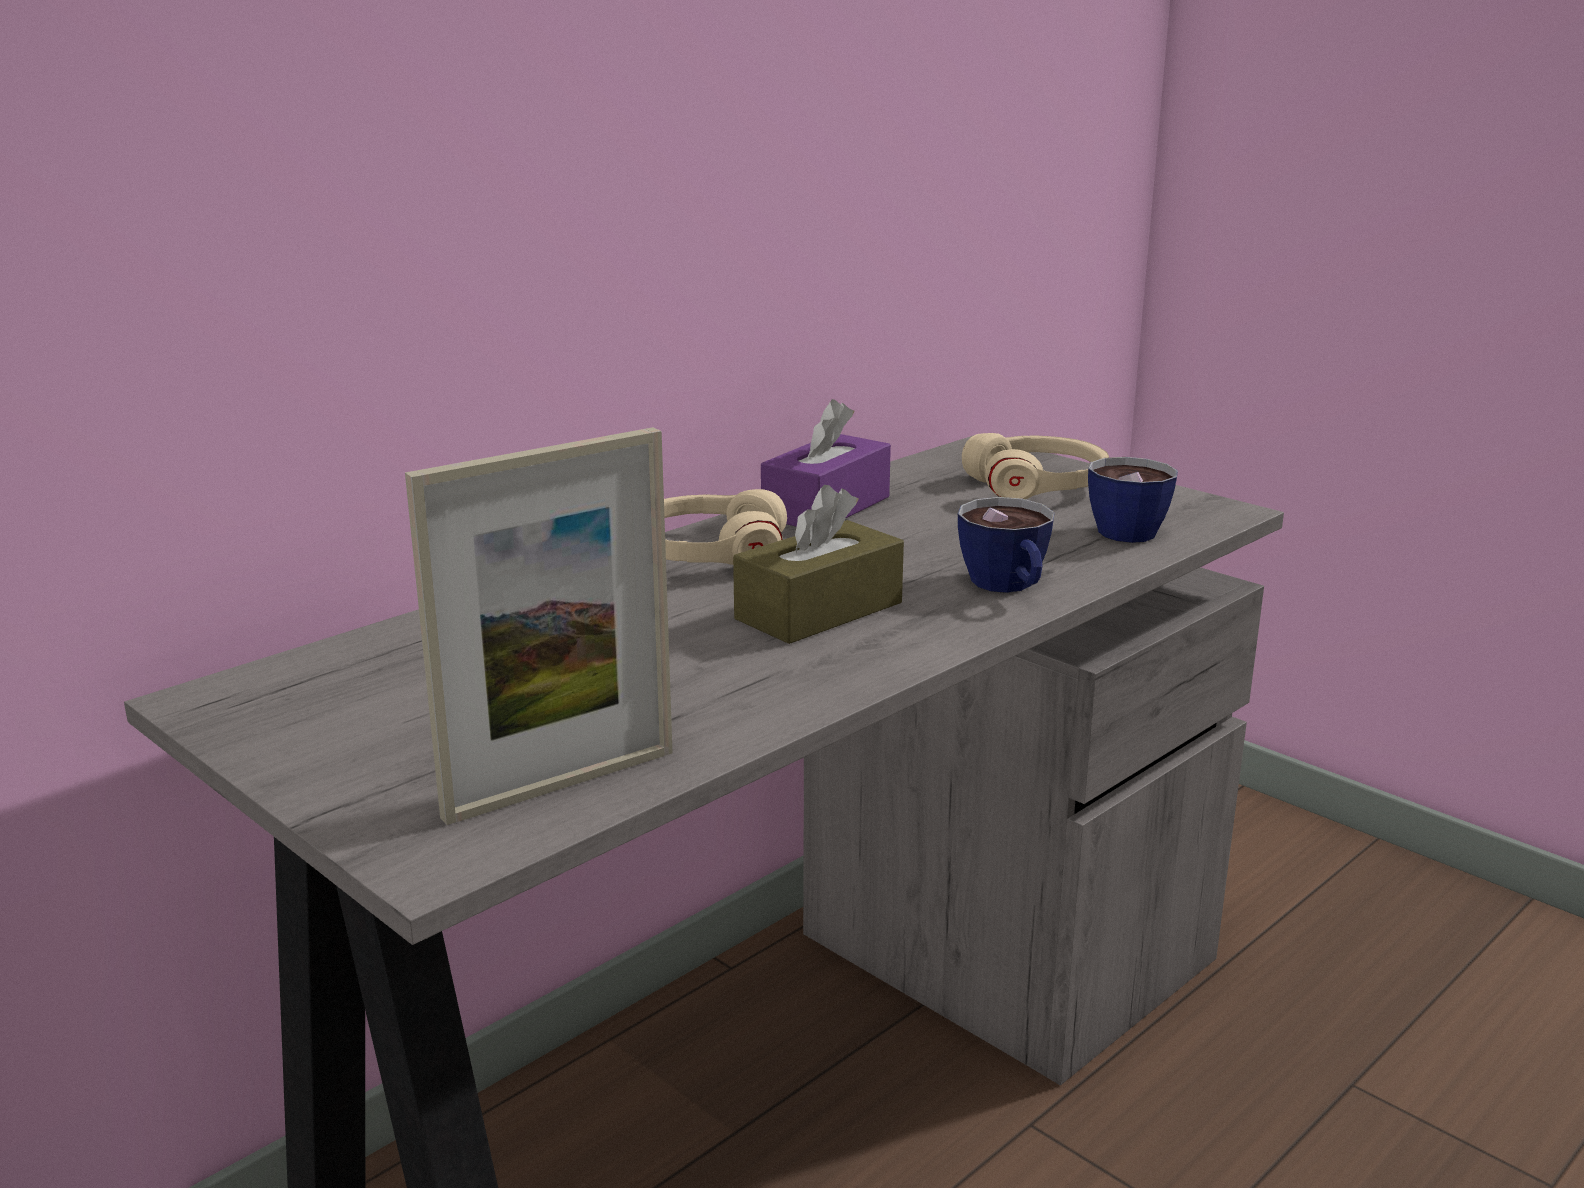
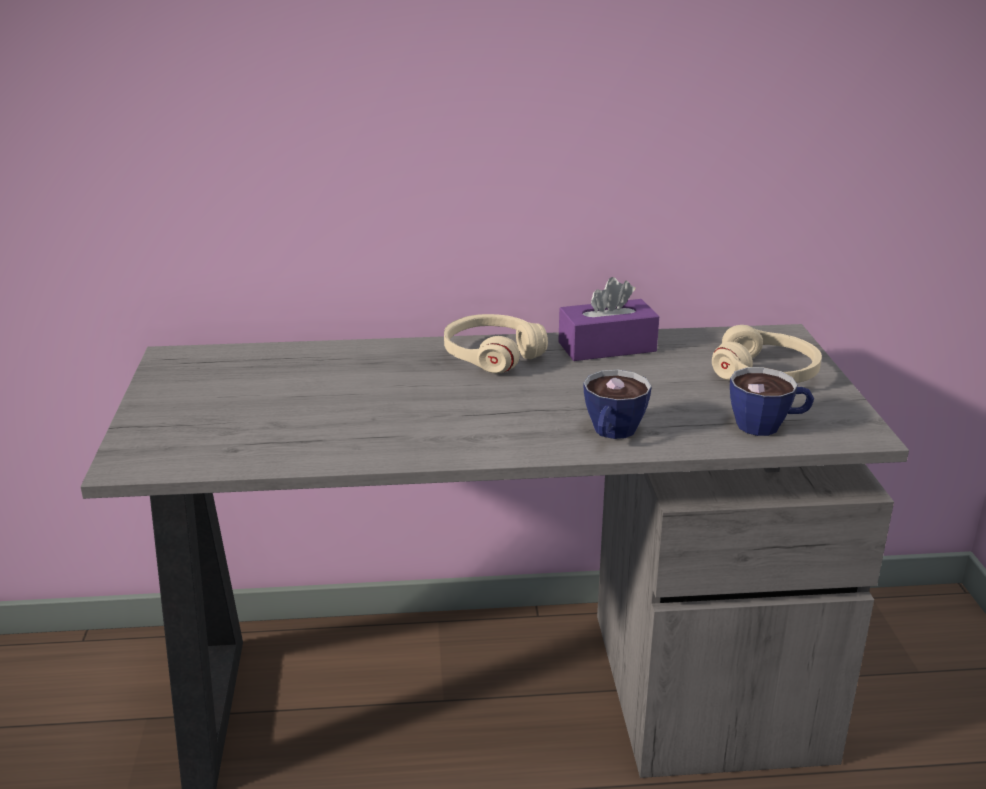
camera: 40 degrees right, 5 degrees up
(561, 784) = (220, 452): picture frame -> none
(819, 611) = (484, 409): brown tissue box -> none

